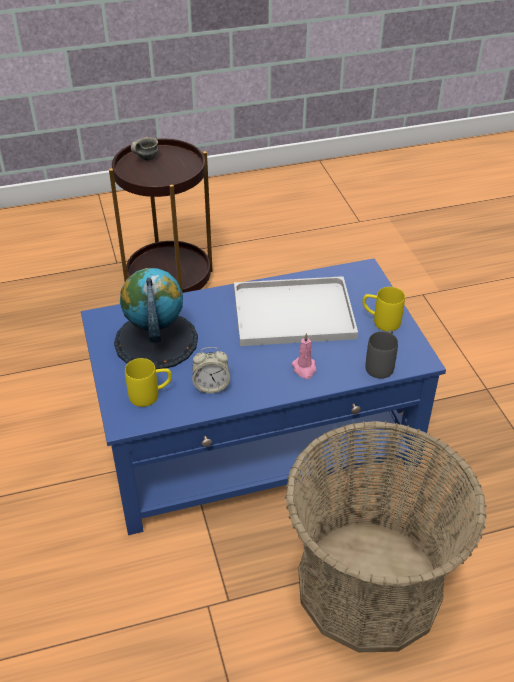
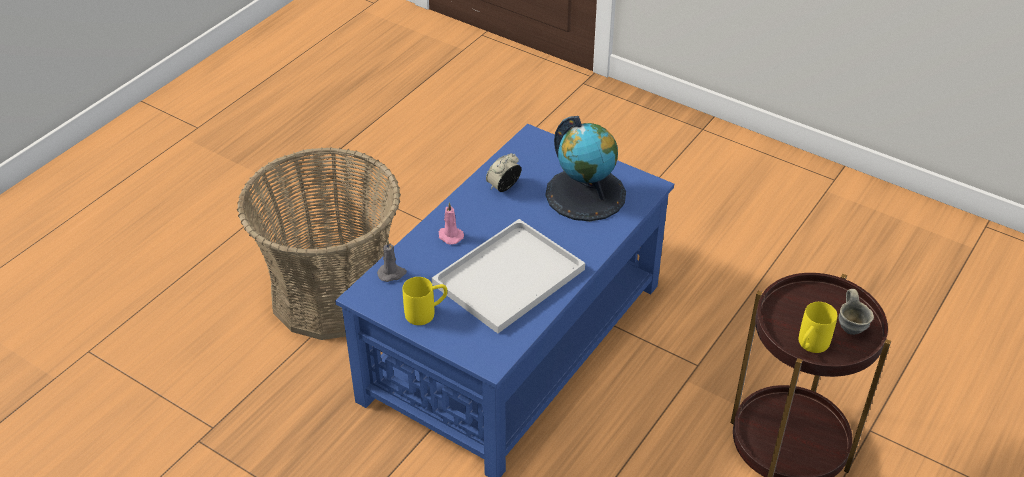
camera: 140 degrees right, 0 degrees up
(151, 395) = (537, 160): yellow mug -> yellow mug (810, 346)
(381, 364) = (392, 273): grey mug -> grey candle

